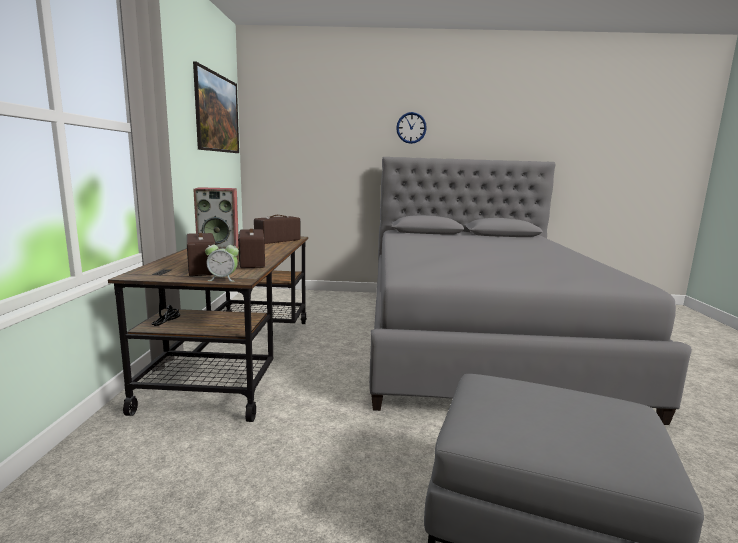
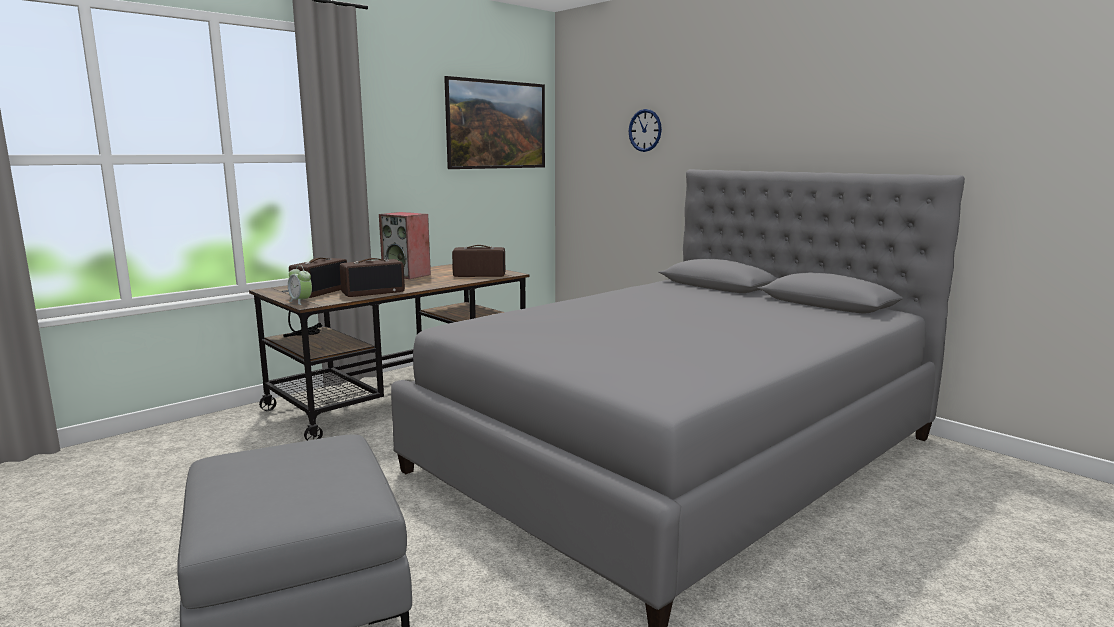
camera: 45 degrees right, 0 degrees up
(253, 262) = (373, 292): radio -> radio turned 150 degrees counterclockwise
(411, 128) = (736, 124): wall clock -> wall clock (645, 130)

